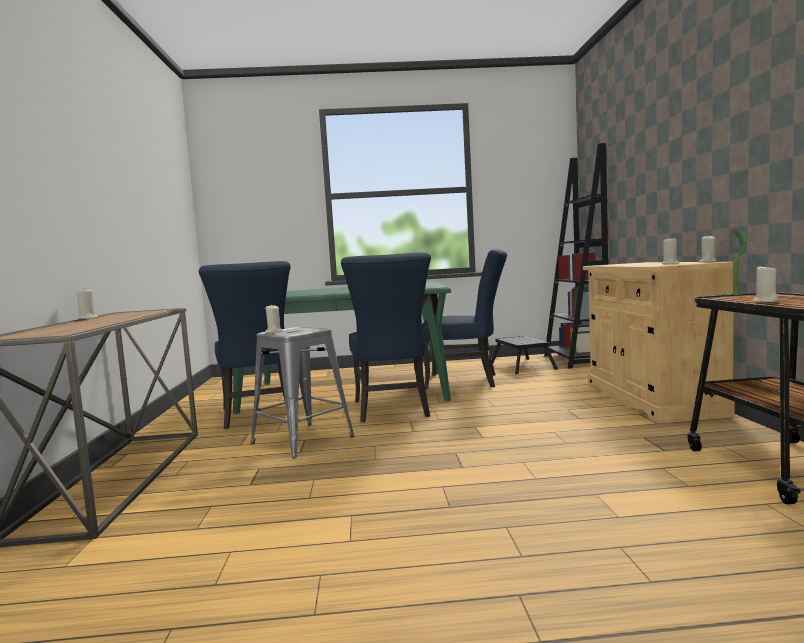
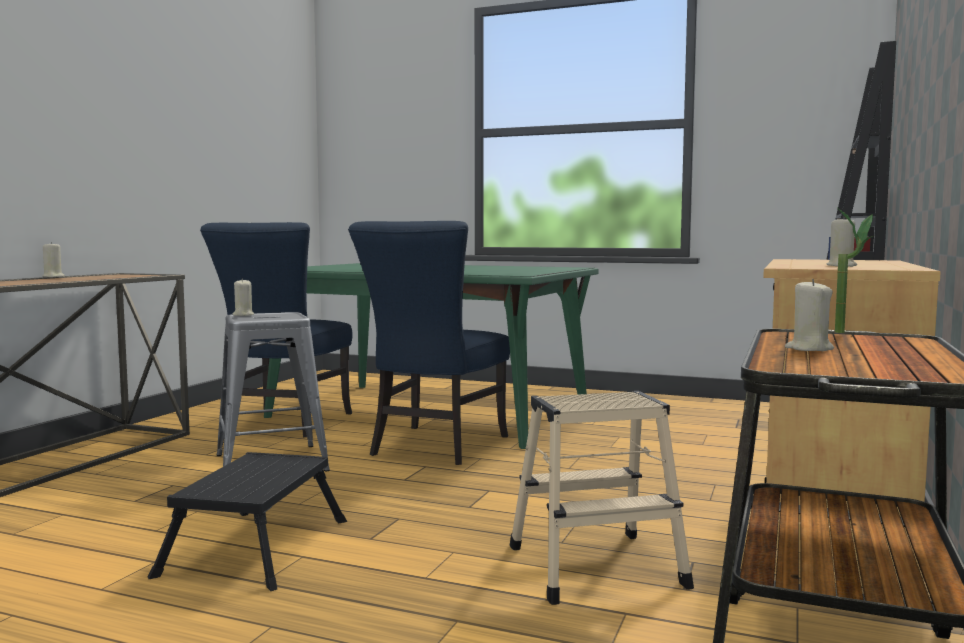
camera: 25 degrees right, 0 degrees up
(467, 381) = (602, 426): blue chair -> none
(522, 366) = (727, 417): black step ladder -> black step ladder (257, 546)
(605, 450) = (596, 565): none -> beige step ladder
(707, 262) = (906, 267): beige candle -> none

